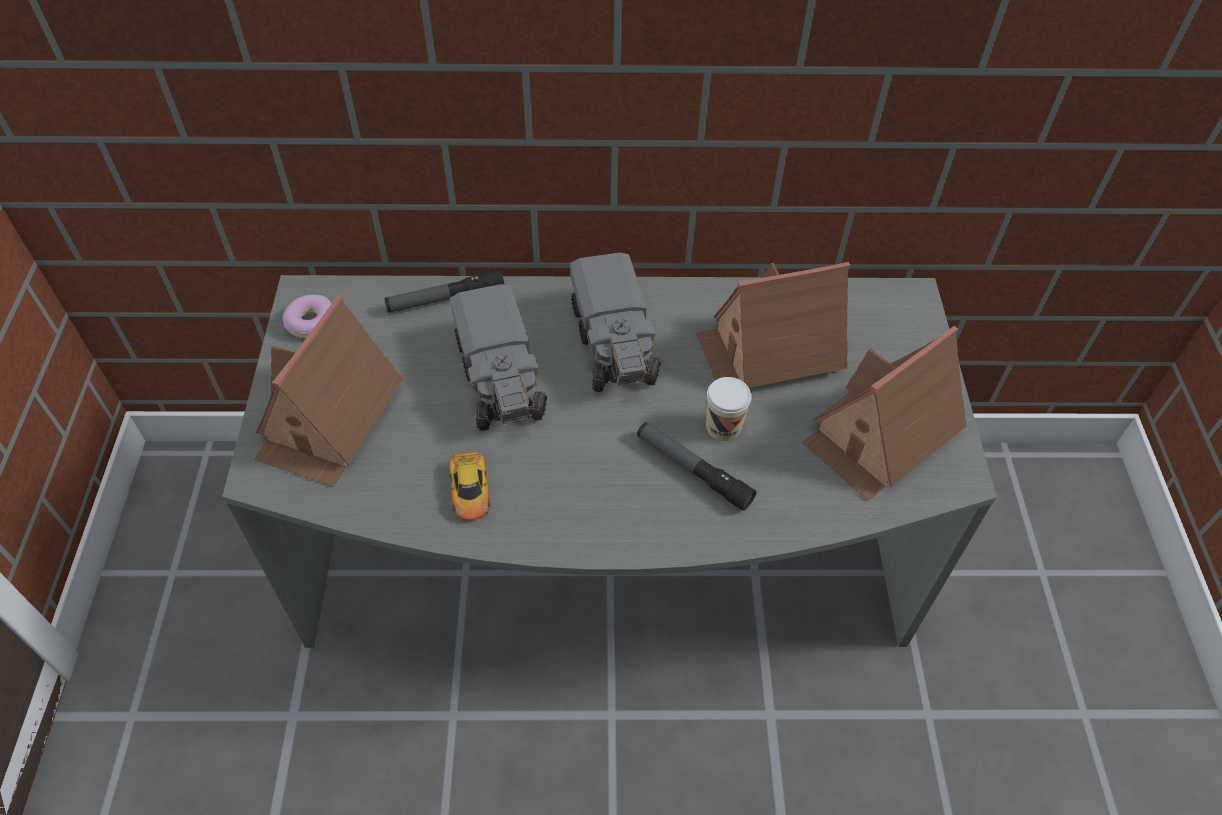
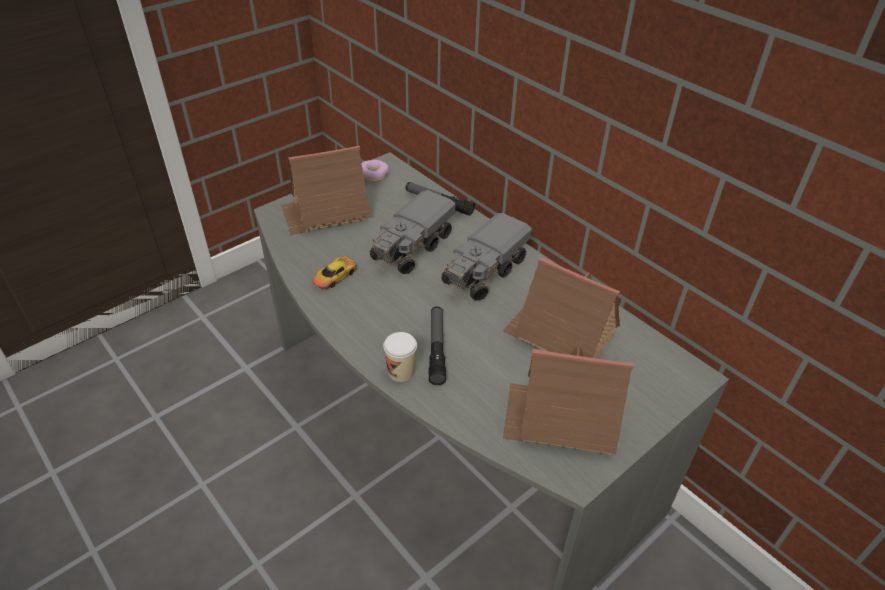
camera: 50 degrees right, 10 degrees down
(723, 427) = (481, 344): cup -> cup (401, 371)

